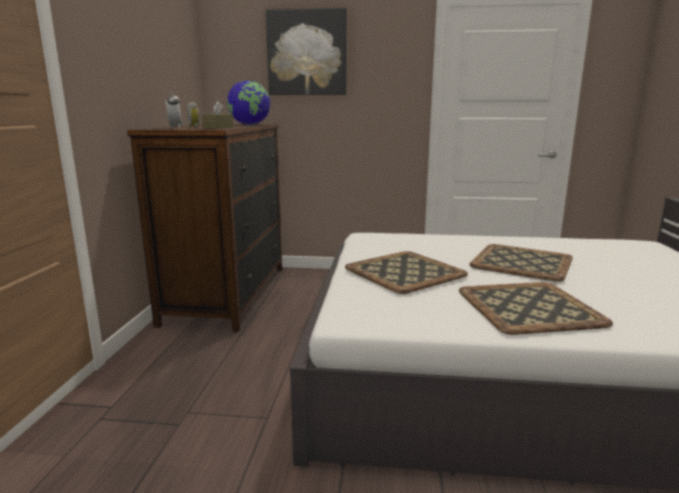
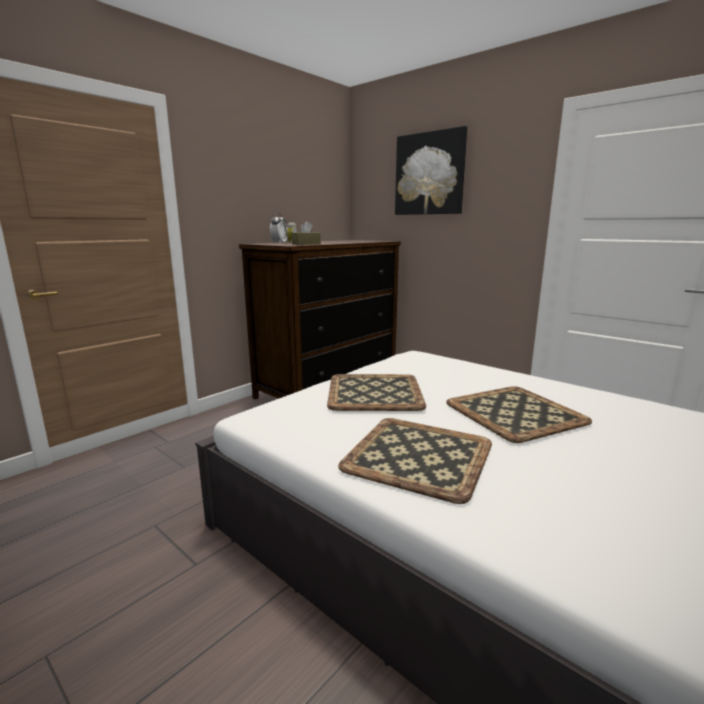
camera: 35 degrees right, 0 degrees up
(250, 125) = (358, 242): globe -> none

